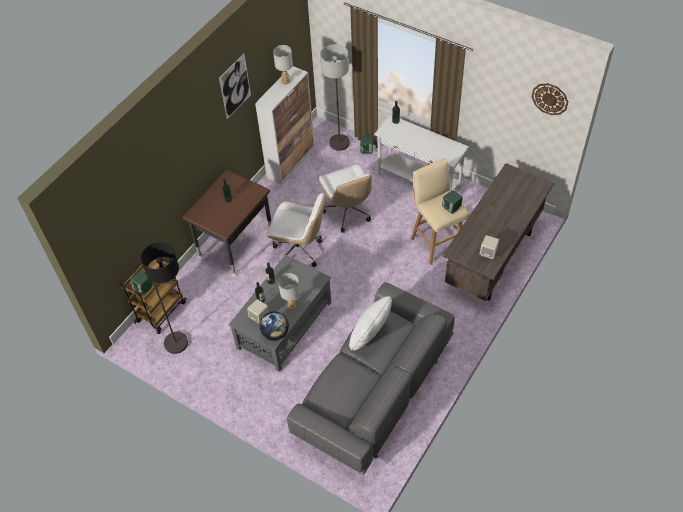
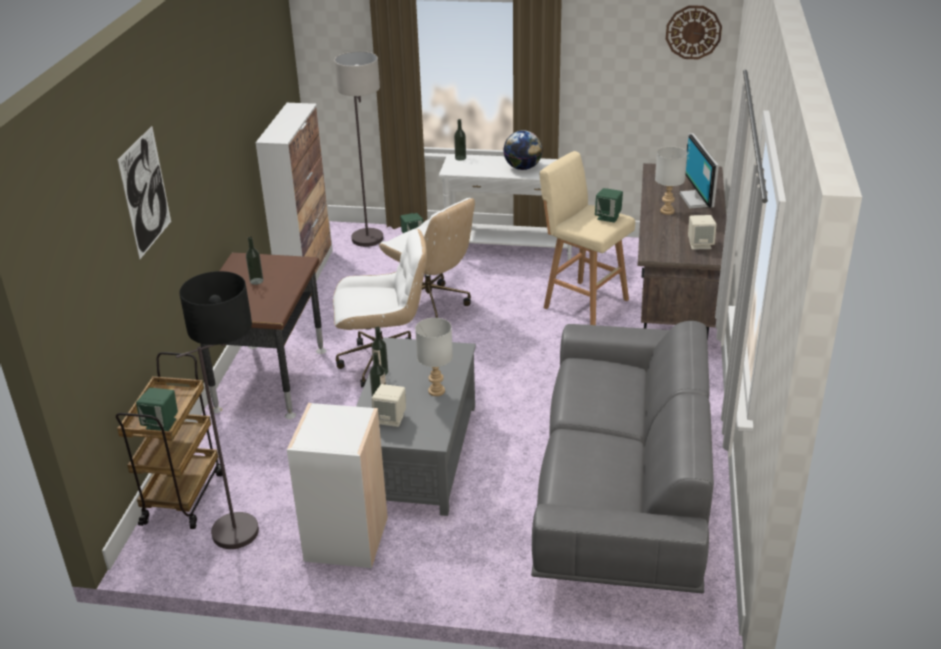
camera: 25 degrees left, 20 degrees down
(224, 367) = (345, 539): none -> bookcase
(235, 86) = (229, 98): picture -> picture (145, 192)
(275, 333) = (433, 431): globe -> globe (523, 168)
(285, 81) = (288, 116): grey table lamp -> grey table lamp (666, 211)
(370, 336) = (591, 393): white pillow -> none
(515, 210) = (698, 199): none -> monitor

